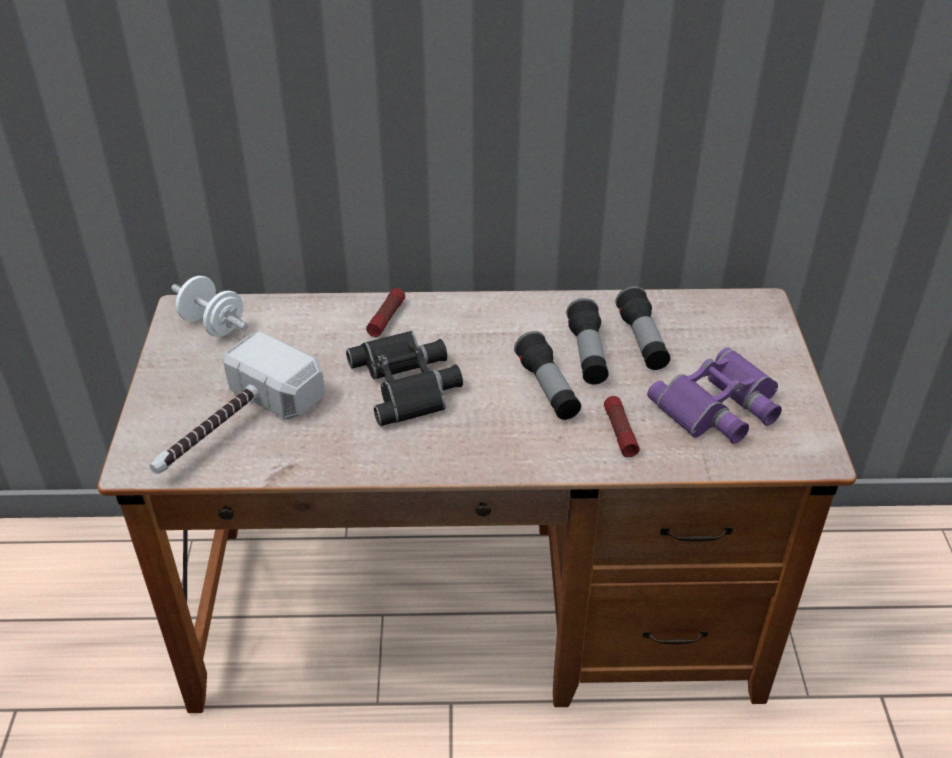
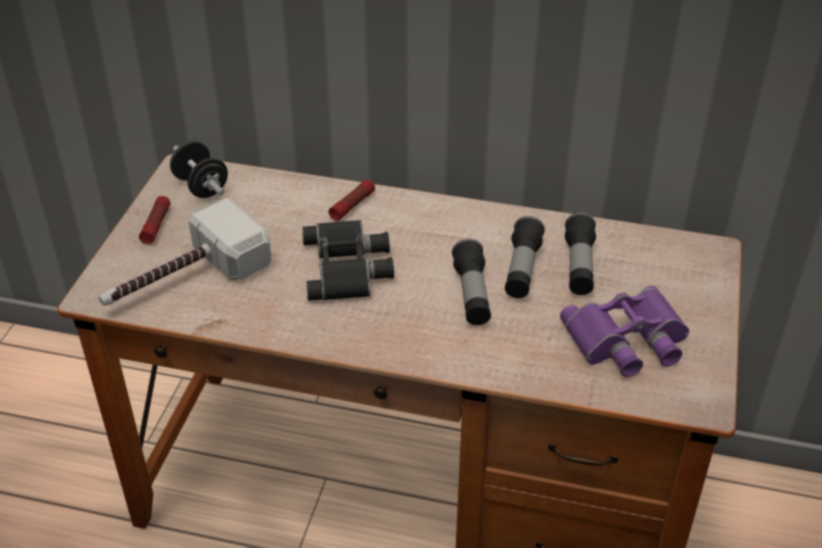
camera: 15 degrees right, 0 degrees up
(213, 325) = (201, 187): white dumbbell -> black dumbbell
(619, 432) = (522, 346): flashlight -> flashlight (156, 225)

